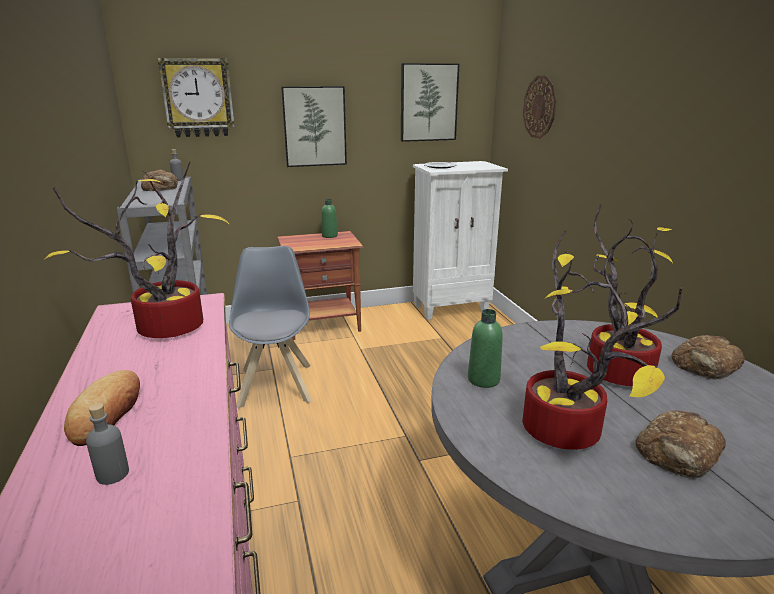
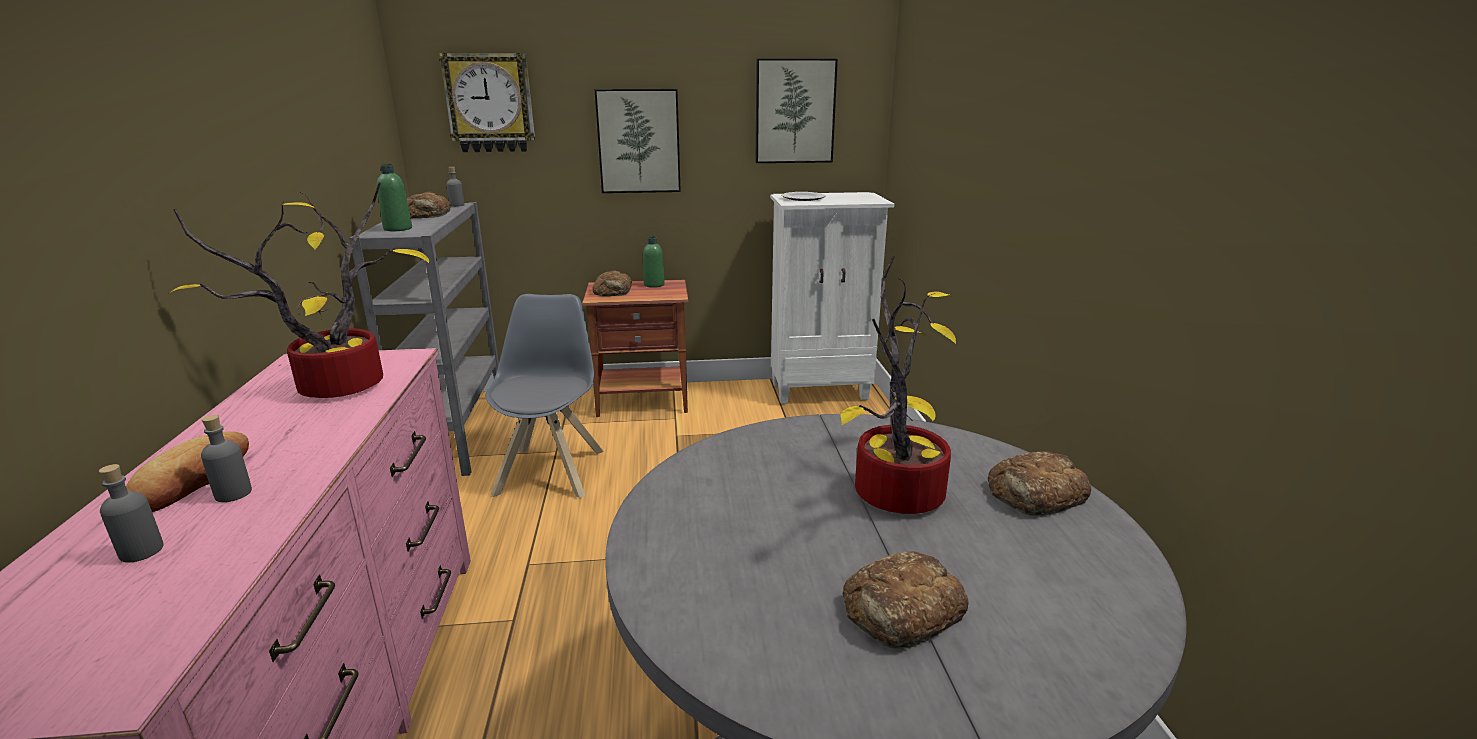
camera: 10 degrees right, 0 degrees up
(152, 420) = (233, 493): none -> grey bottle
(301, 241) = (613, 290): none -> bread
(483, 380) = (705, 485): green bottle -> green bottle (398, 229)
(540, 107) = (931, 119): wall clock -> none
(568, 432) = (767, 565): potted plant -> none

